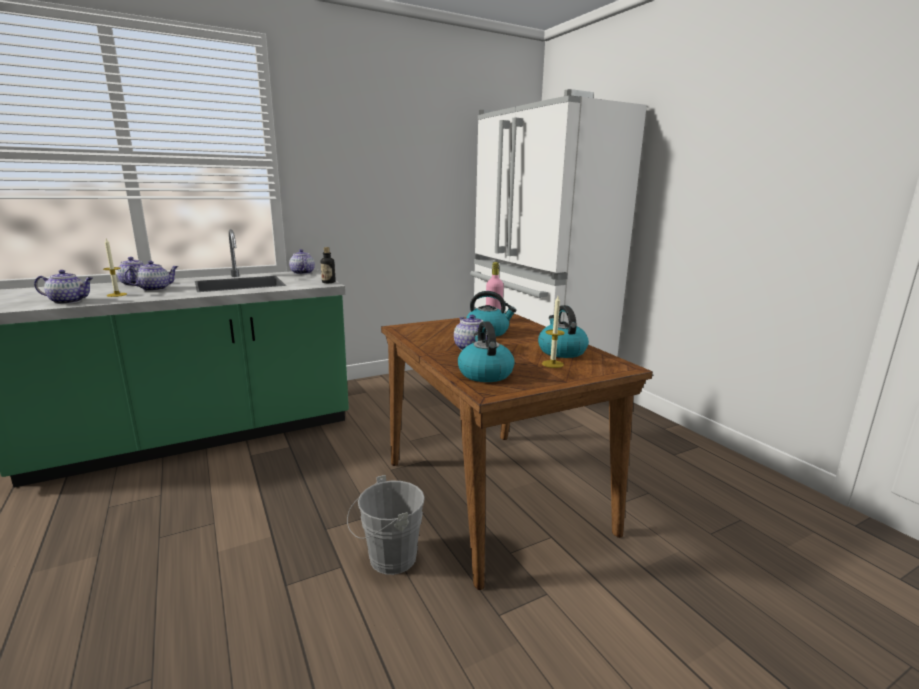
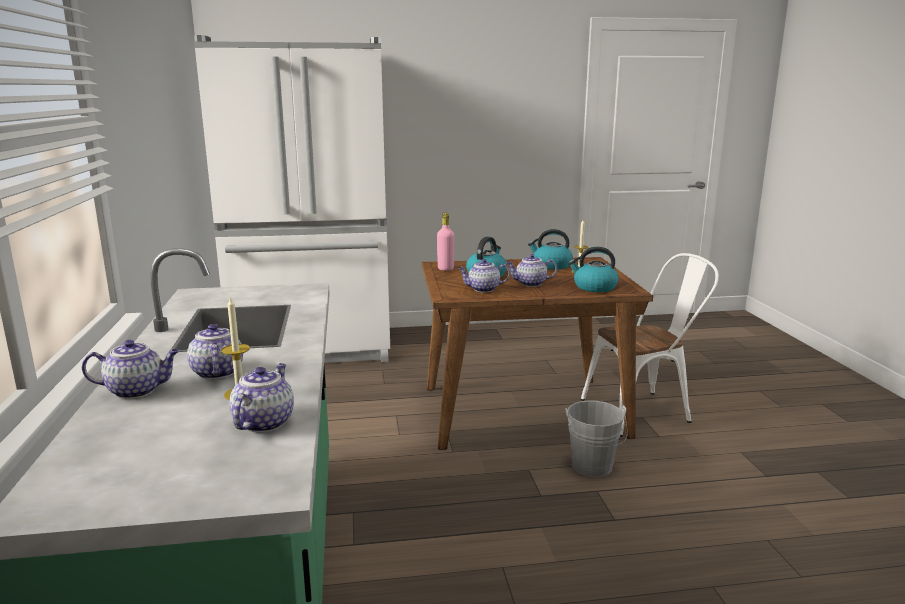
camera: 70 degrees left, 0 degrees up
(302, 273) = (198, 296): teapot -> teapot (483, 289)
(328, 282) = (296, 287): bottle -> none
(568, 594) = (643, 410): none -> white chair

